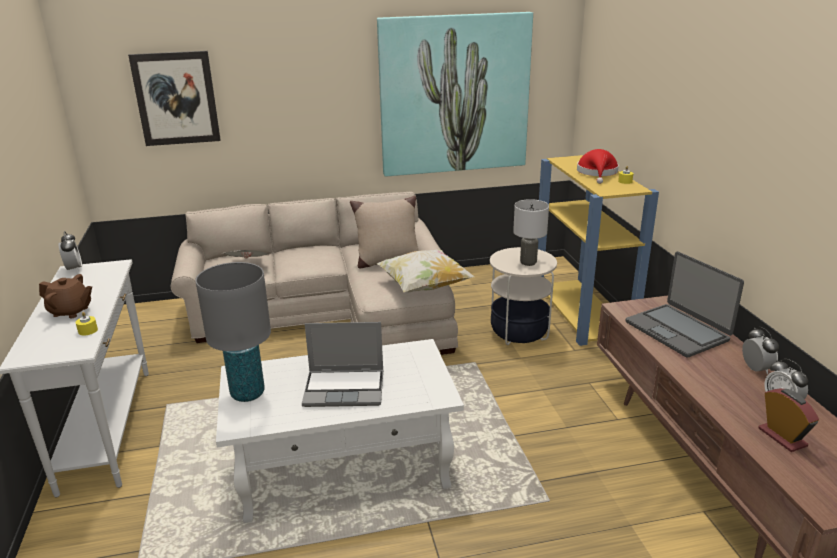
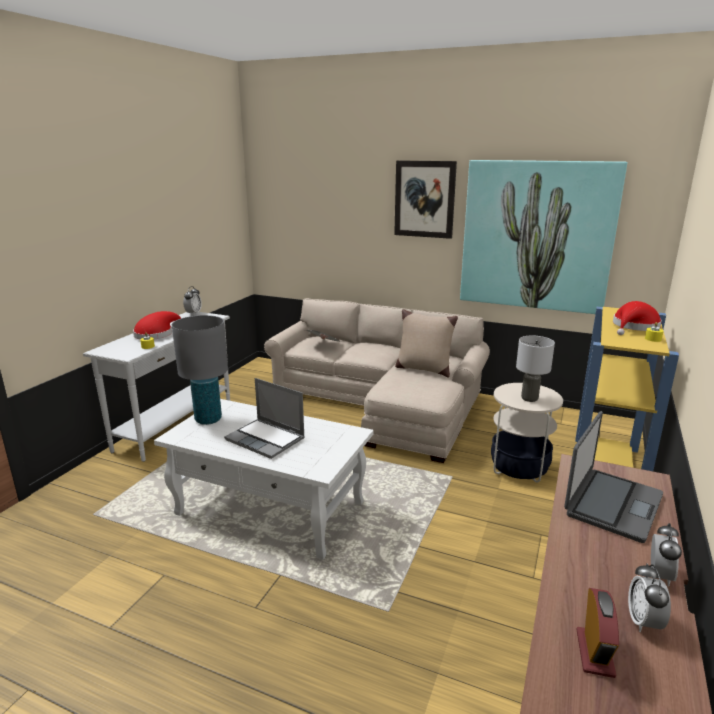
camera: 35 degrees right, 5 degrees down
(71, 311) = (156, 334): brown teapot -> red hat
(176, 98) = (314, 213): picture -> picture (424, 199)
(424, 287) = (428, 394): pillow -> none
(677, 331) = (612, 504): laptop -> laptop turned 150 degrees counterclockwise

